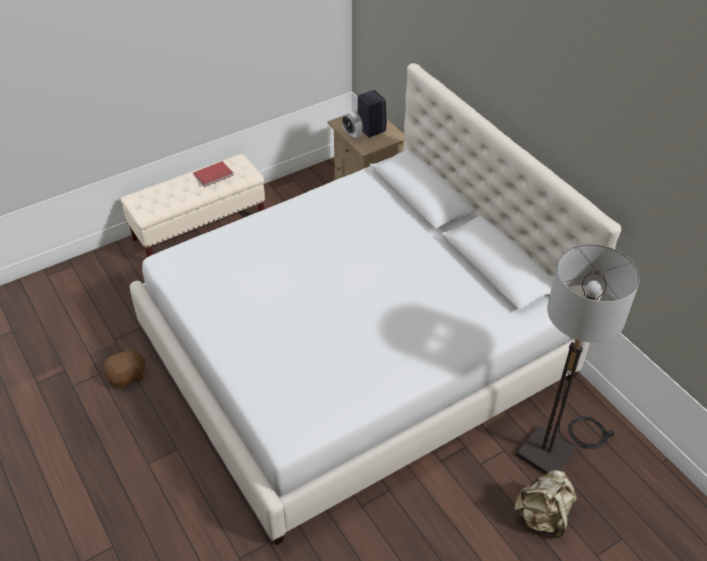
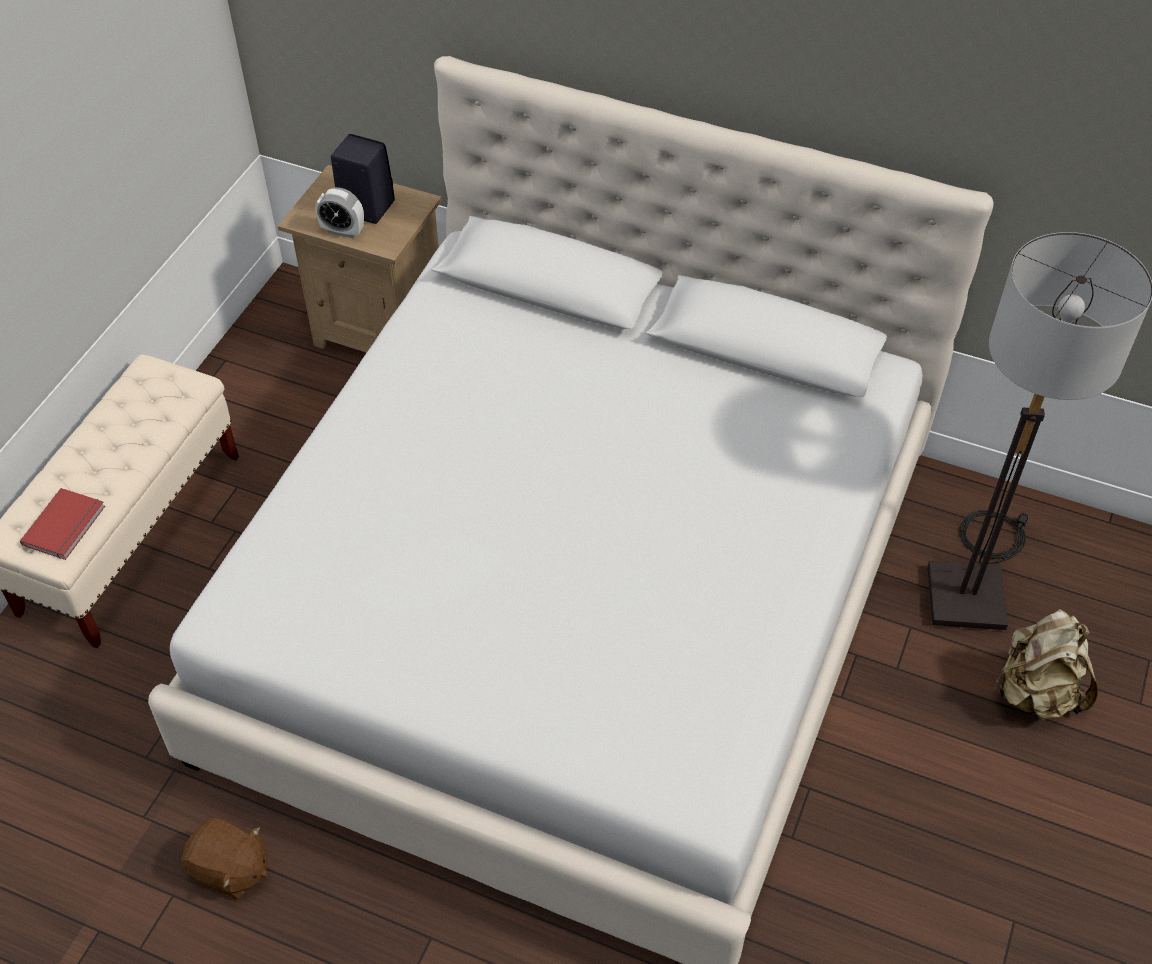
camera: 35 degrees left, 5 degrees up
(127, 377) = (230, 870): brown plush toy -> brown plush toy turned 90 degrees clockwise
(214, 175) = (128, 419): red book -> red book (66, 526)

